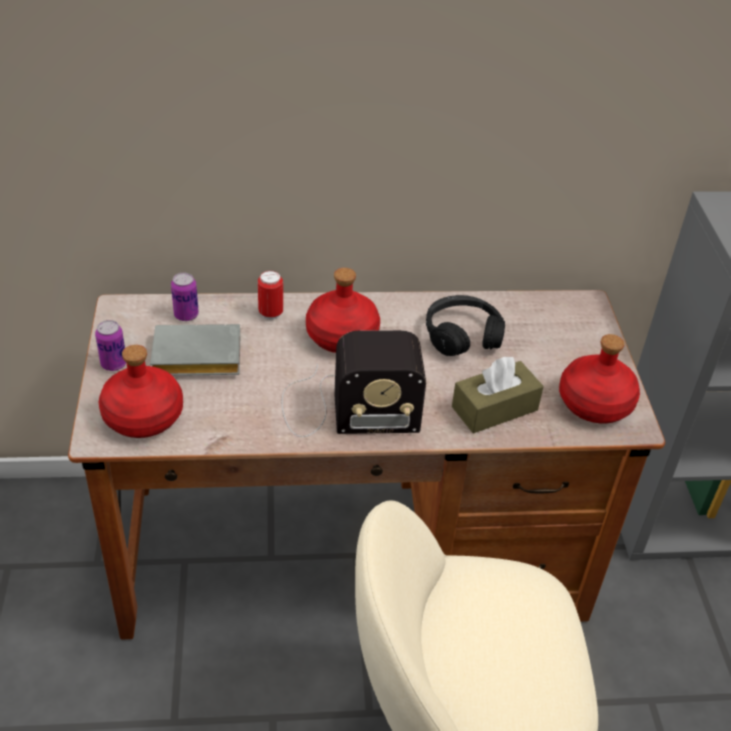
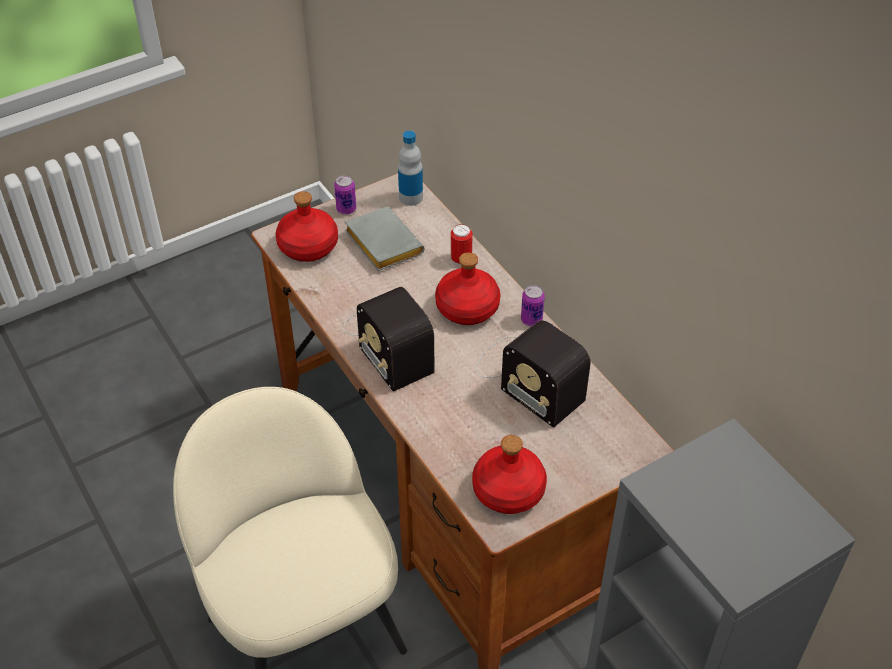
camera: 65 degrees right, 5 degrees up
(145, 311) = (411, 197): none -> bottle
(186, 315) = (423, 218): can -> can (531, 320)
(462, 335) = (527, 377): black headphones -> radio
(494, 408) = (453, 427): brown tissue box -> none

